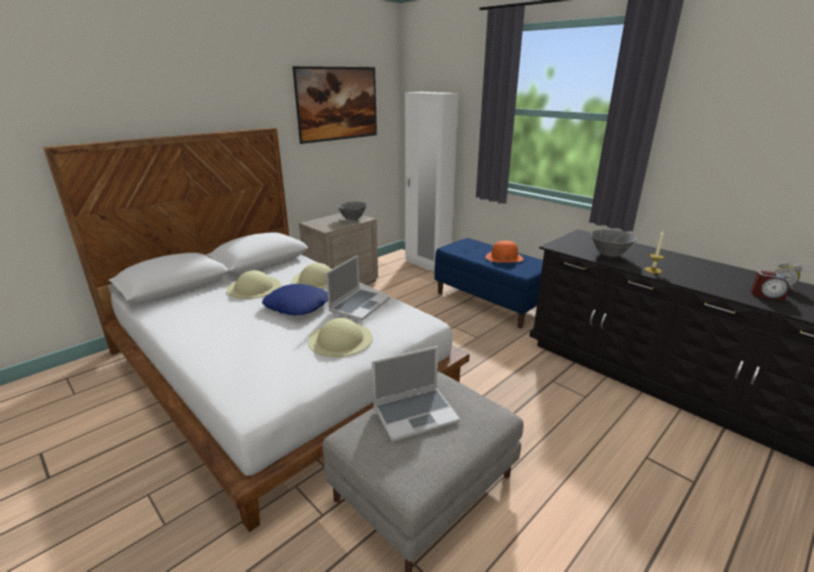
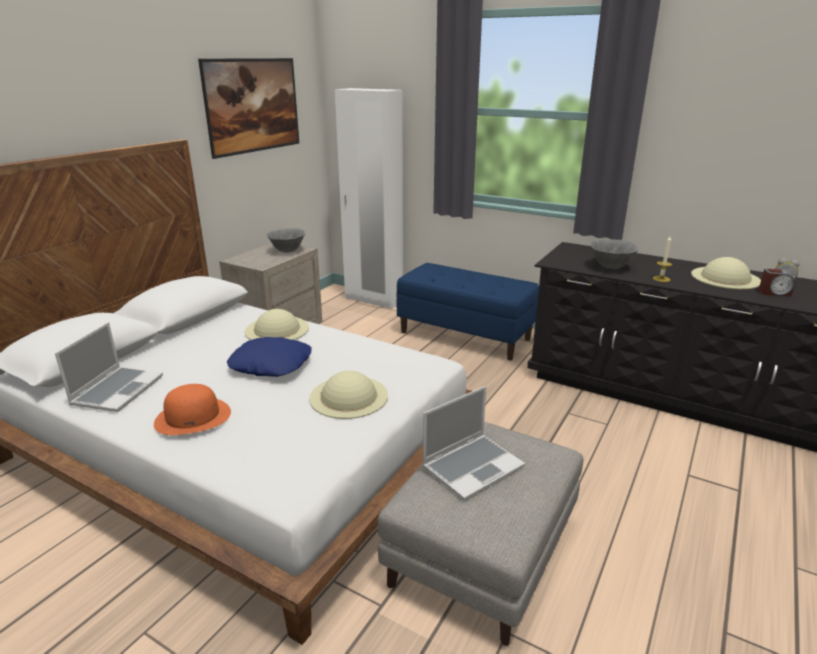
camera: 15 degrees left, 0 degrees up
(254, 287) = (199, 349): beige hat -> beige hat (725, 277)
(359, 305) = (349, 354): laptop -> laptop (117, 390)
(504, 257) = (480, 281): orange hat -> orange hat (193, 417)

